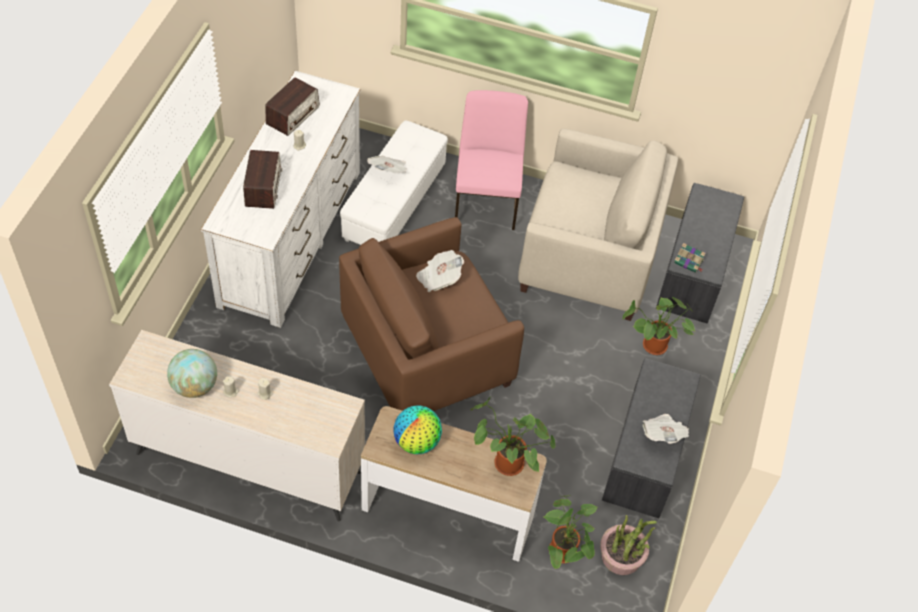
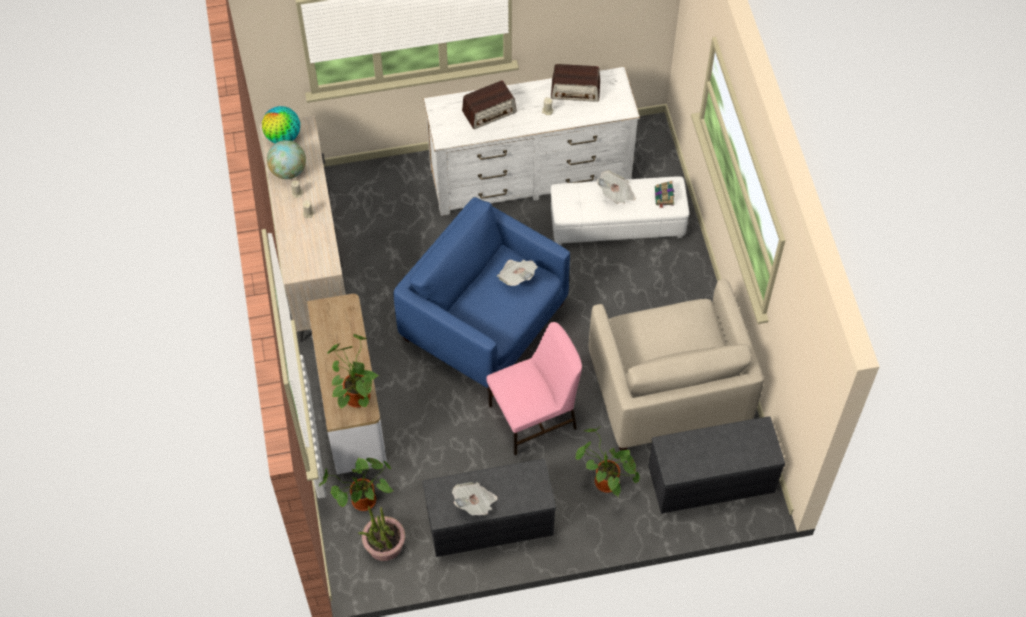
camera: 65 degrees right, 5 degrees up
(417, 442) = (339, 330): globe -> globe (283, 137)
(427, 352) = (485, 321): brown armchair -> blue armchair
(487, 200) = (671, 287): pink chair -> pink chair (534, 417)
(689, 262) = (672, 449): book -> book (664, 197)

